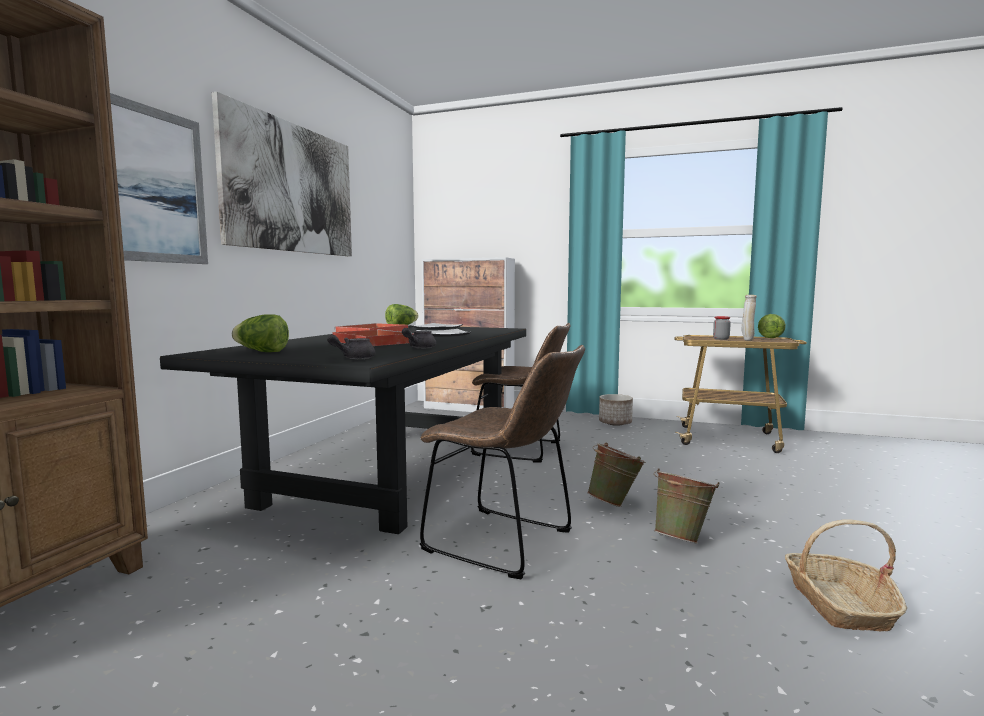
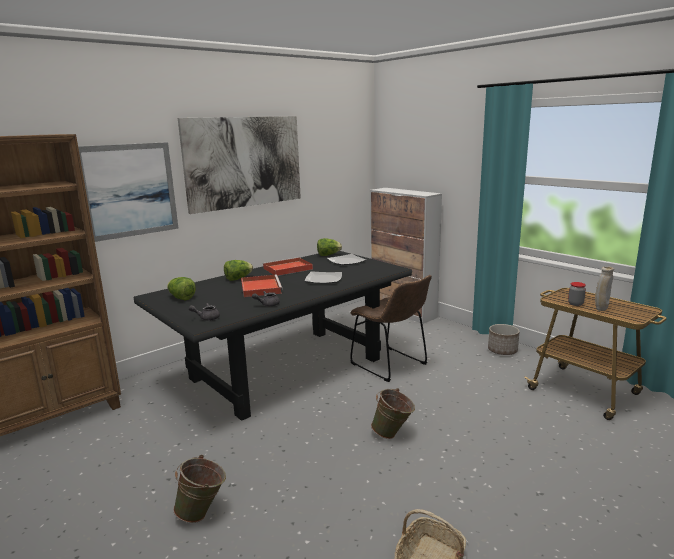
camera: 30 degrees right, 10 degrees up
(505, 543) = (288, 445): brown chair -> none
(682, 539) = (398, 478): green bucket -> green bucket (203, 513)
(770, 337) = (638, 307): lettuce -> lettuce (238, 279)

